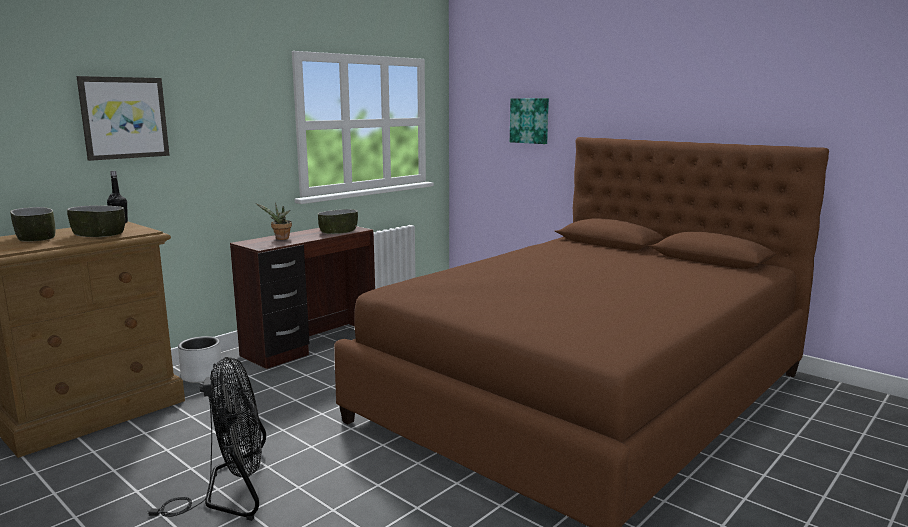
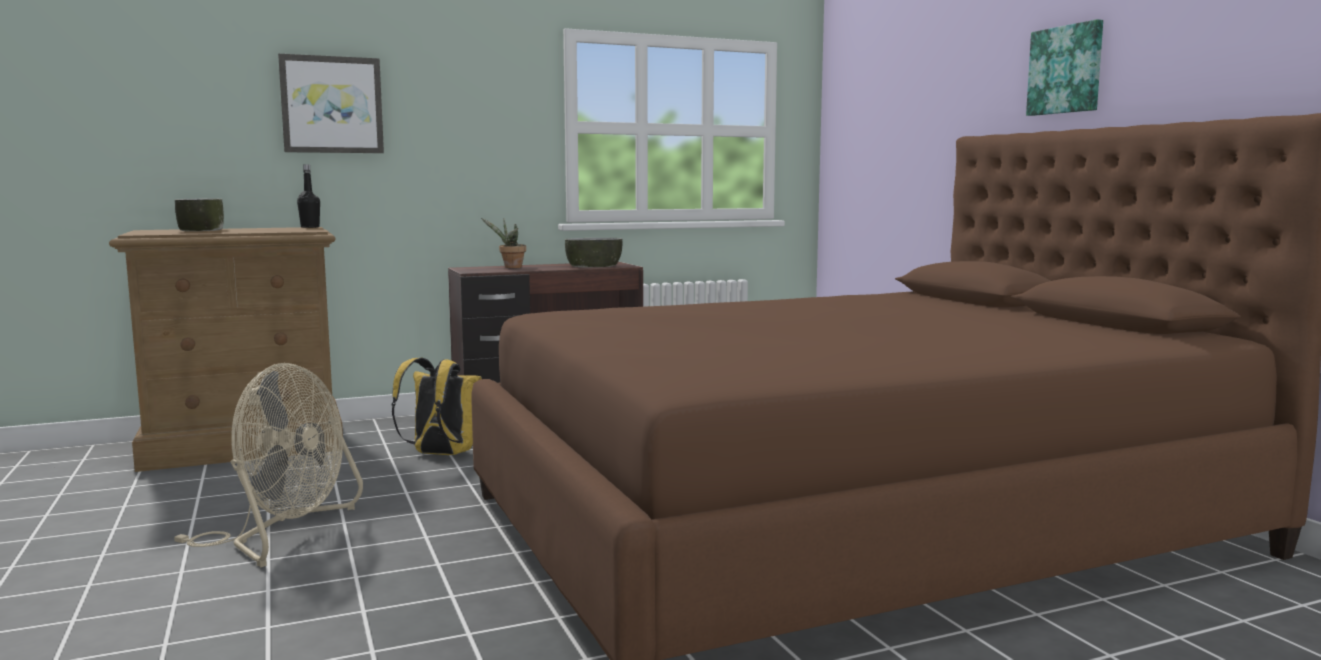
camera: 25 degrees right, 5 degrees down
(98, 234) = (261, 230): bowl -> none
(202, 375) = (391, 430): white planter -> none
(229, 489) = (278, 535): black fan -> beige fan
(269, 391) = (440, 454): none -> yellow backpack
(530, 120) = (912, 121): picture -> picture (1066, 70)

